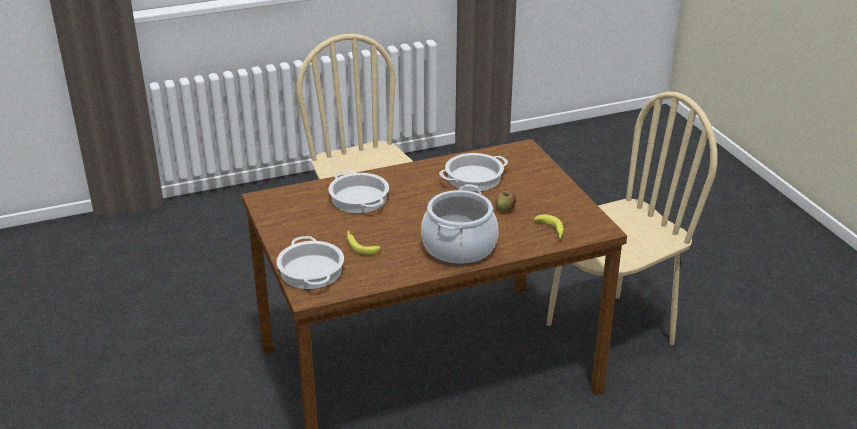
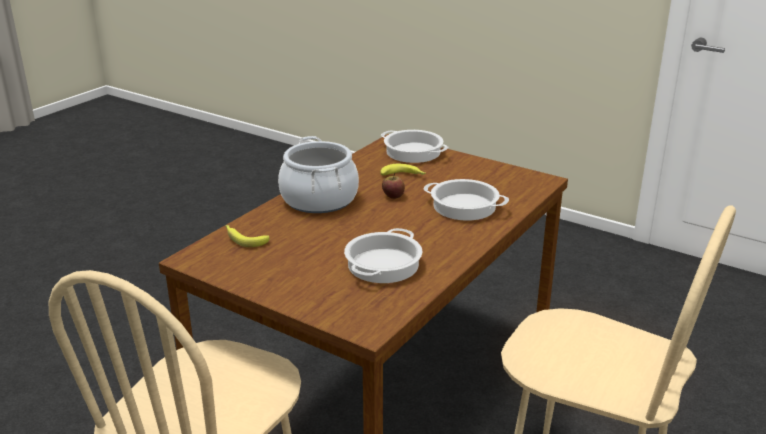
camera: 145 degrees right, 5 degrees down
(505, 209) = (312, 244): apple -> apple (393, 196)

